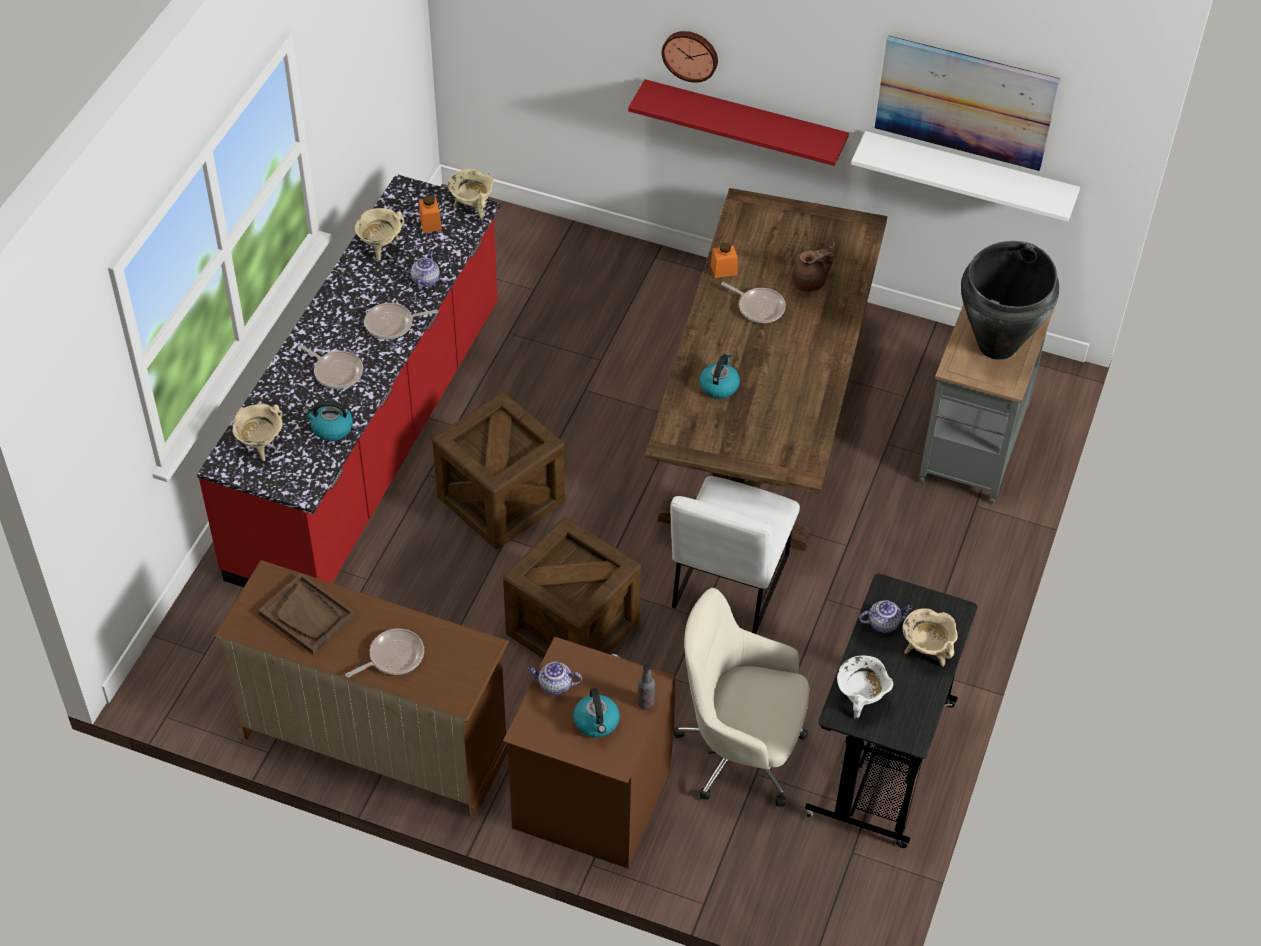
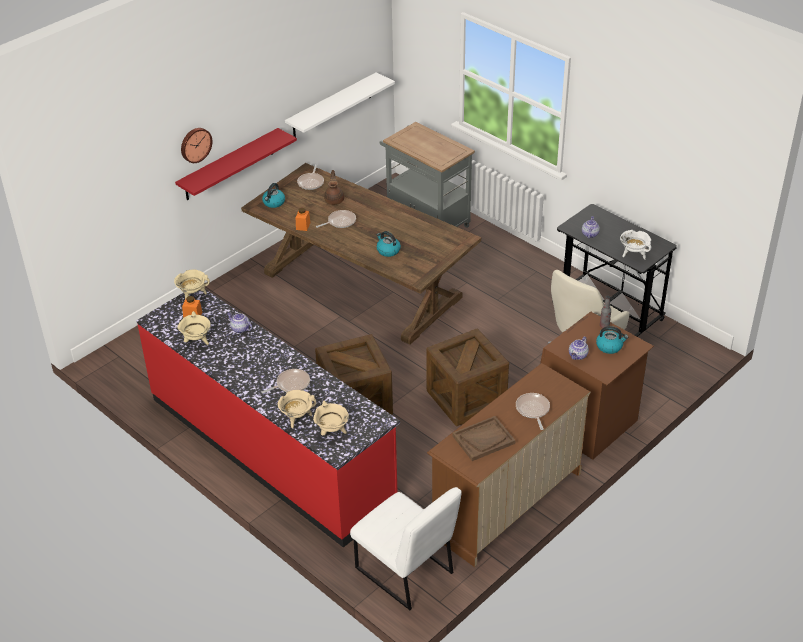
camera: 65 degrees left, 10 degrees down
(331, 428) = (337, 397): kettle -> kettle (274, 203)
(392, 324) = (267, 351): frying pan -> frying pan (311, 182)
(728, 583) = (468, 330): white chair -> white chair (406, 572)
(926, 651) = (613, 226): beige cooking pot -> beige cooking pot (297, 418)
(965, 101) = (322, 64): picture -> none
(997, 346) = (434, 147): black vase -> none

